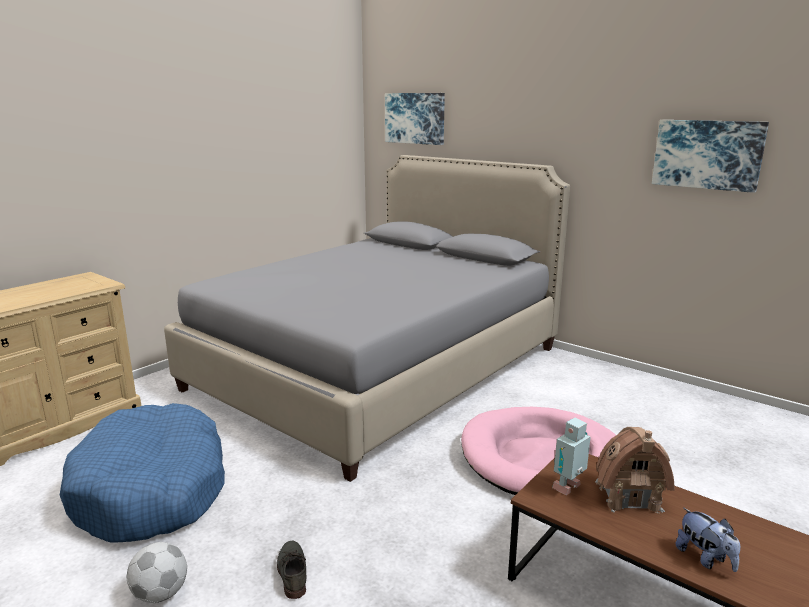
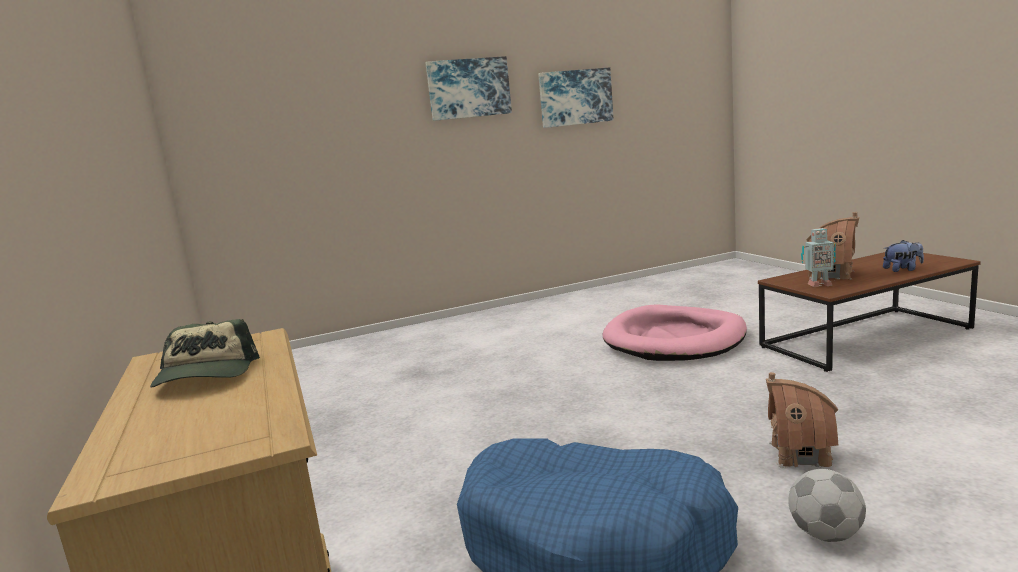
camera: 60 degrees left, 5 degrees down
(48, 290) = (206, 375): none -> cap
(292, 571) = (800, 455): grey shoe -> toy house
(379, 368) = (428, 378): grey bed -> none
(415, 118) = (257, 99): picture -> picture (468, 88)
(569, 487) = (818, 284): toy robot -> toy robot turned 75 degrees counterclockwise

